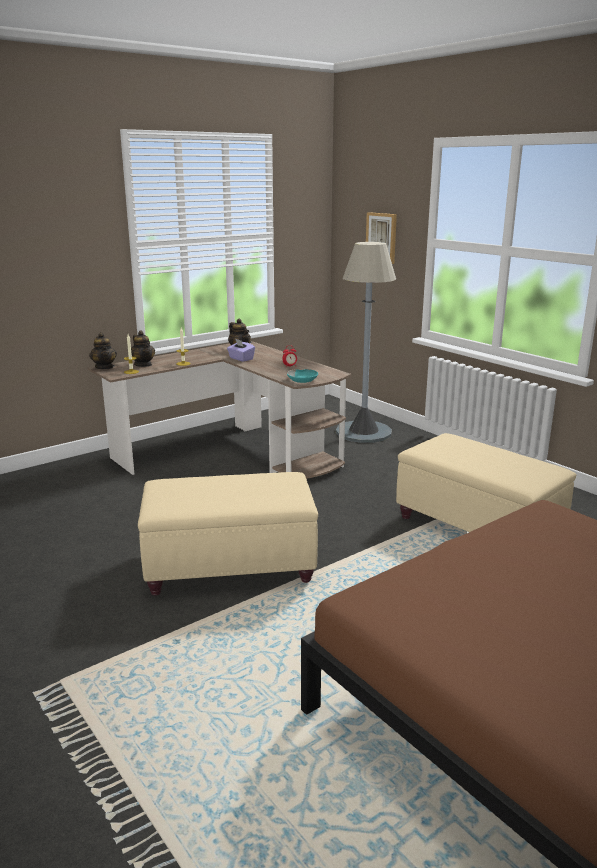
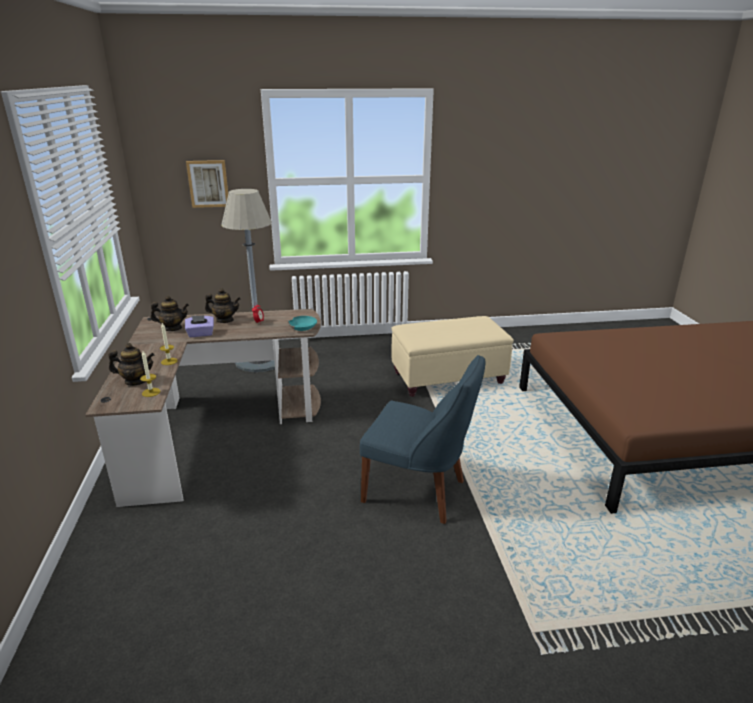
camera: 60 degrees left, 5 degrees up
(104, 367) = (107, 403): teapot -> teapot (225, 320)
(229, 567) = (418, 492): beige ottoman -> blue chair

